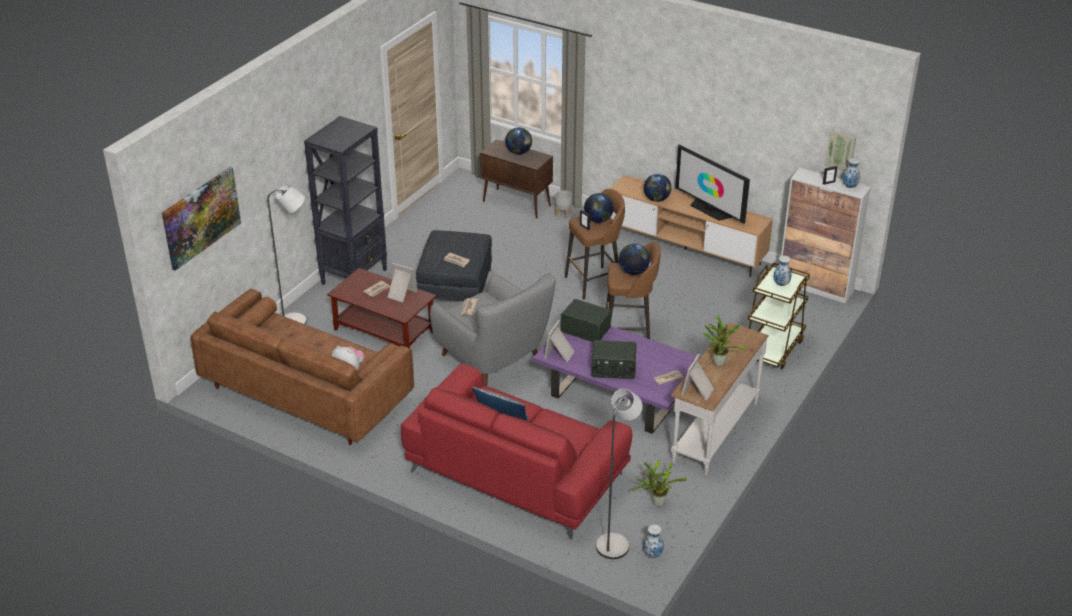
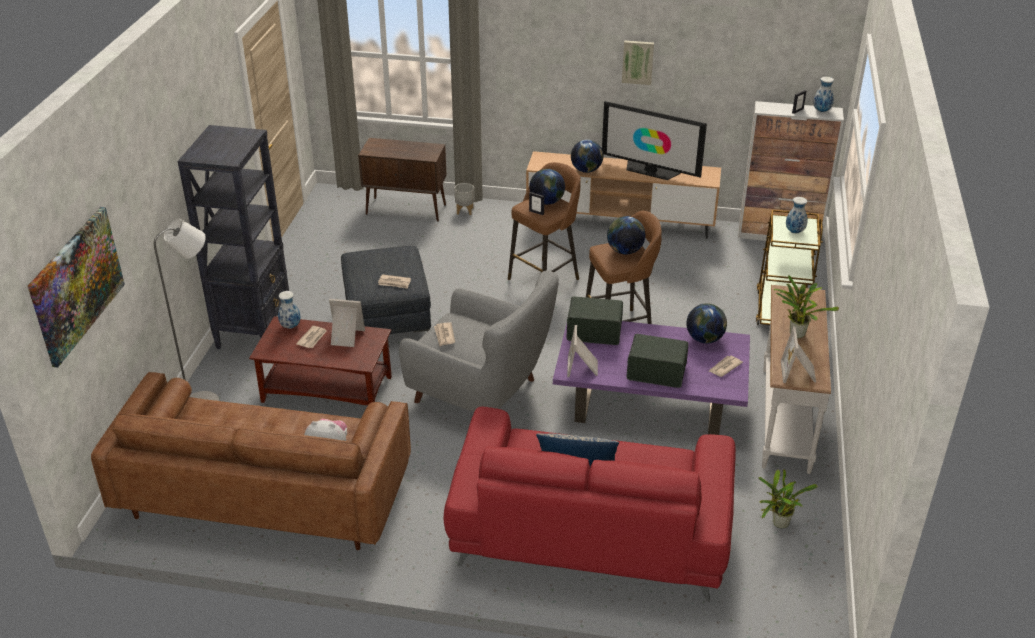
camera: 20 degrees left, 0 degrees up
(519, 152) = (404, 147): globe -> globe (705, 339)
(613, 369) = (656, 371): radio -> radio turned 150 degrees counterclockwise
(615, 542) = (764, 590): grey floor lamp -> none
(653, 555) = (817, 593): vase -> vase (291, 326)
(841, 150) = (804, 72): picture -> picture (637, 62)

